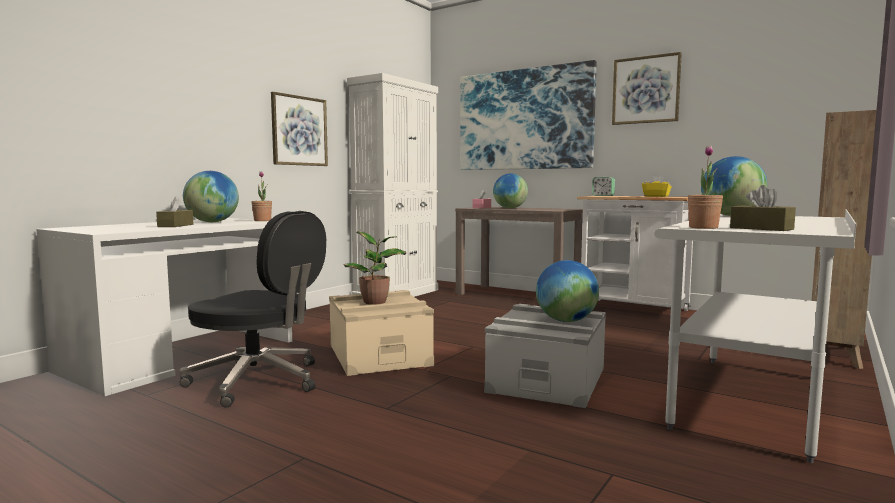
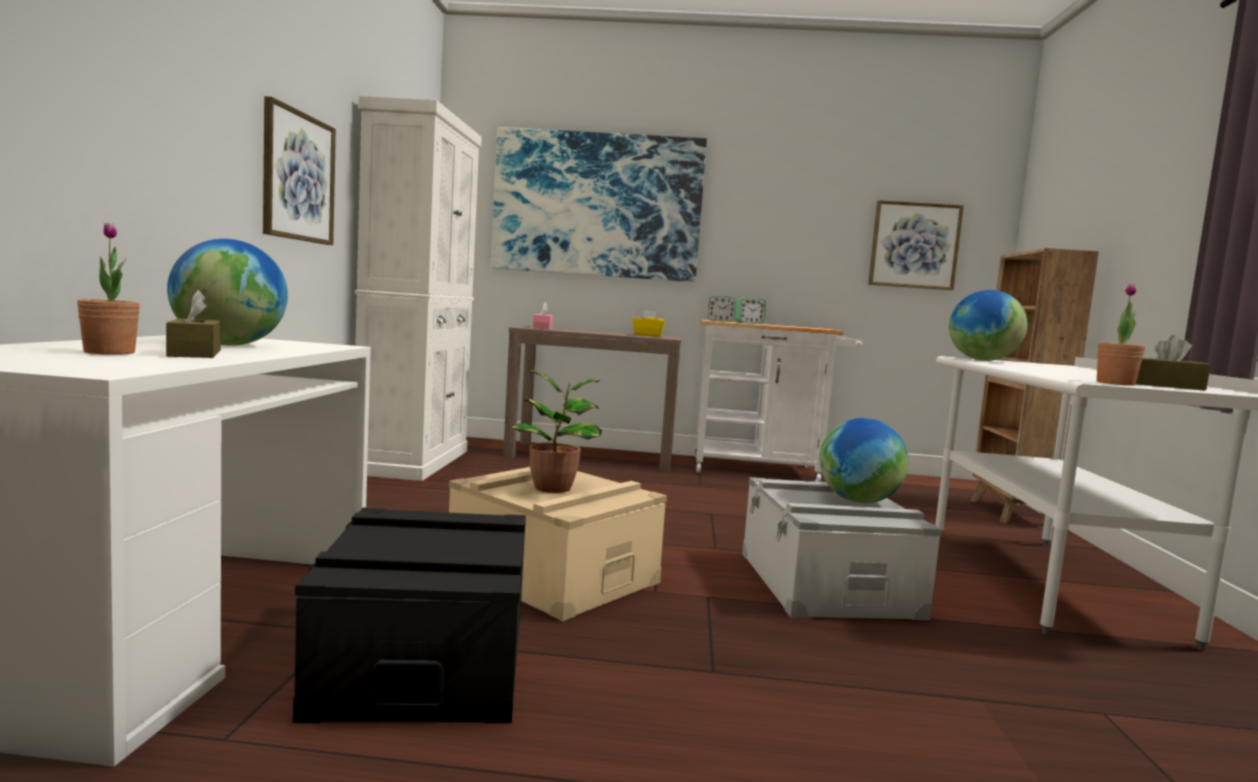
camera: 30 degrees left, 0 degrees up
(258, 381) = (425, 659): black office chair -> black storage box
(262, 220) = (317, 344): potted plant -> potted plant (109, 352)
(510, 208) = (586, 331): globe -> none
(619, 196) = (749, 323): none -> alarm clock
(645, 90) = (769, 188): picture -> picture (914, 245)
(656, 196) = (793, 326): yellow tissue box -> yellow tissue box (647, 335)

